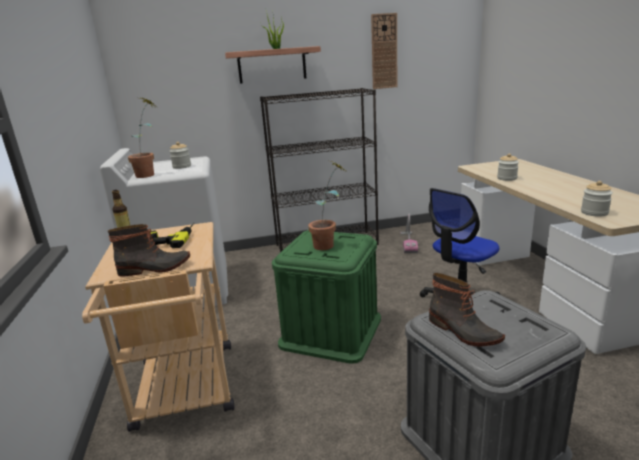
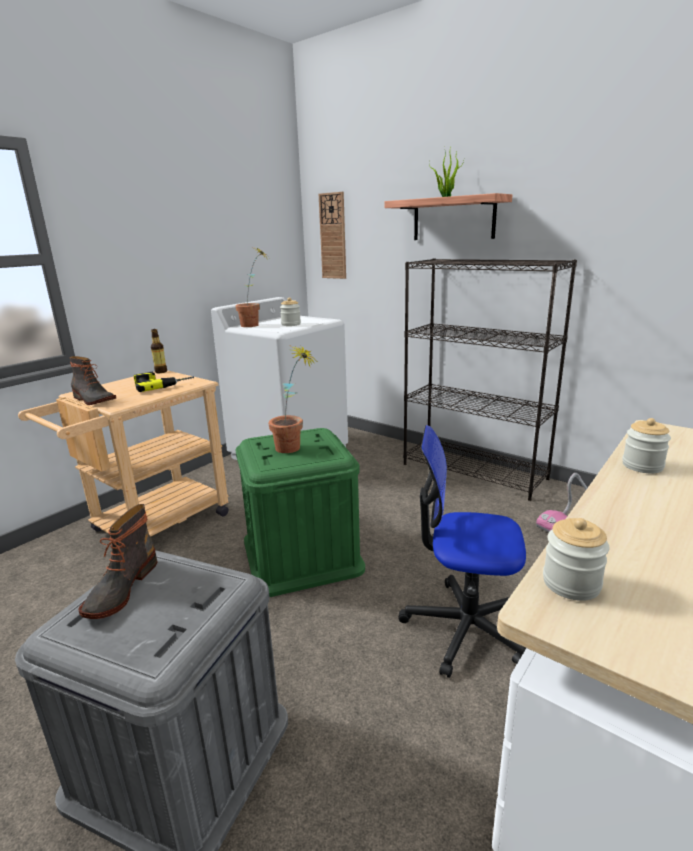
camera: 50 degrees right, 0 degrees up
(384, 51) = (628, 202): wall clock -> wall clock (333, 236)

